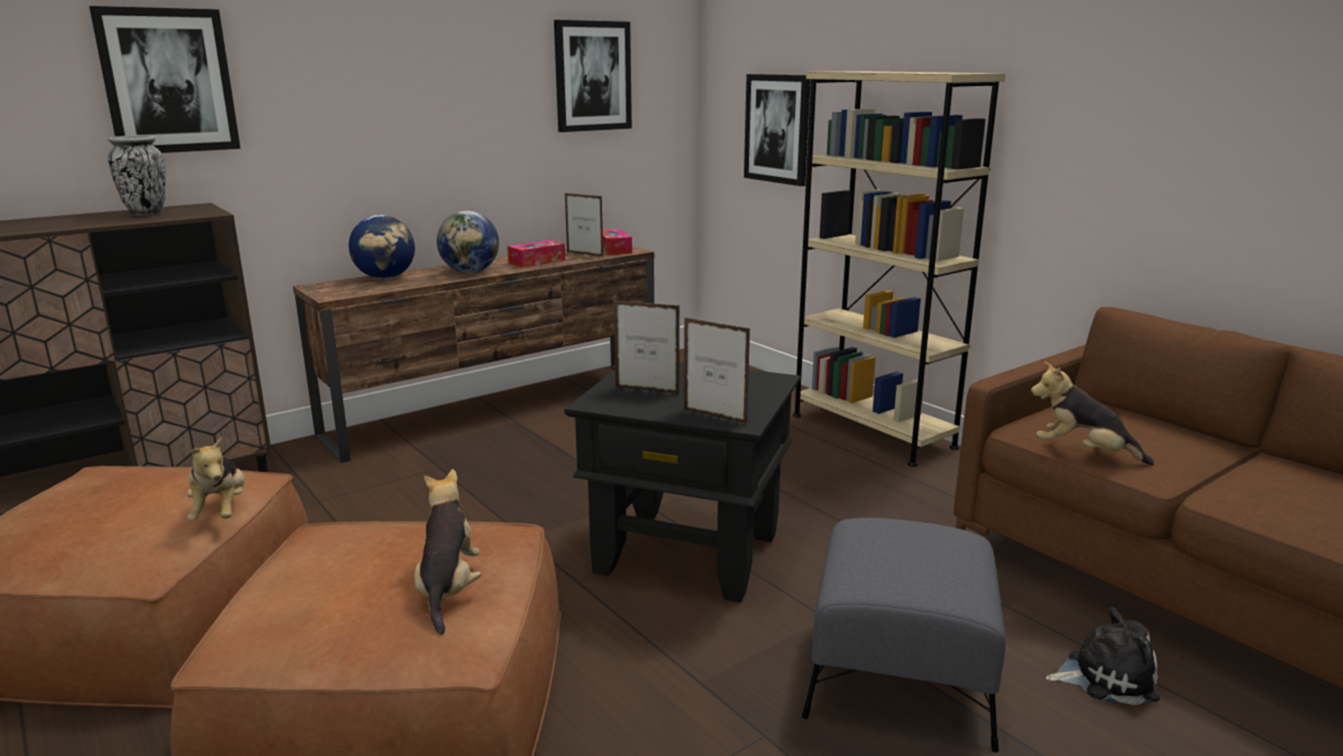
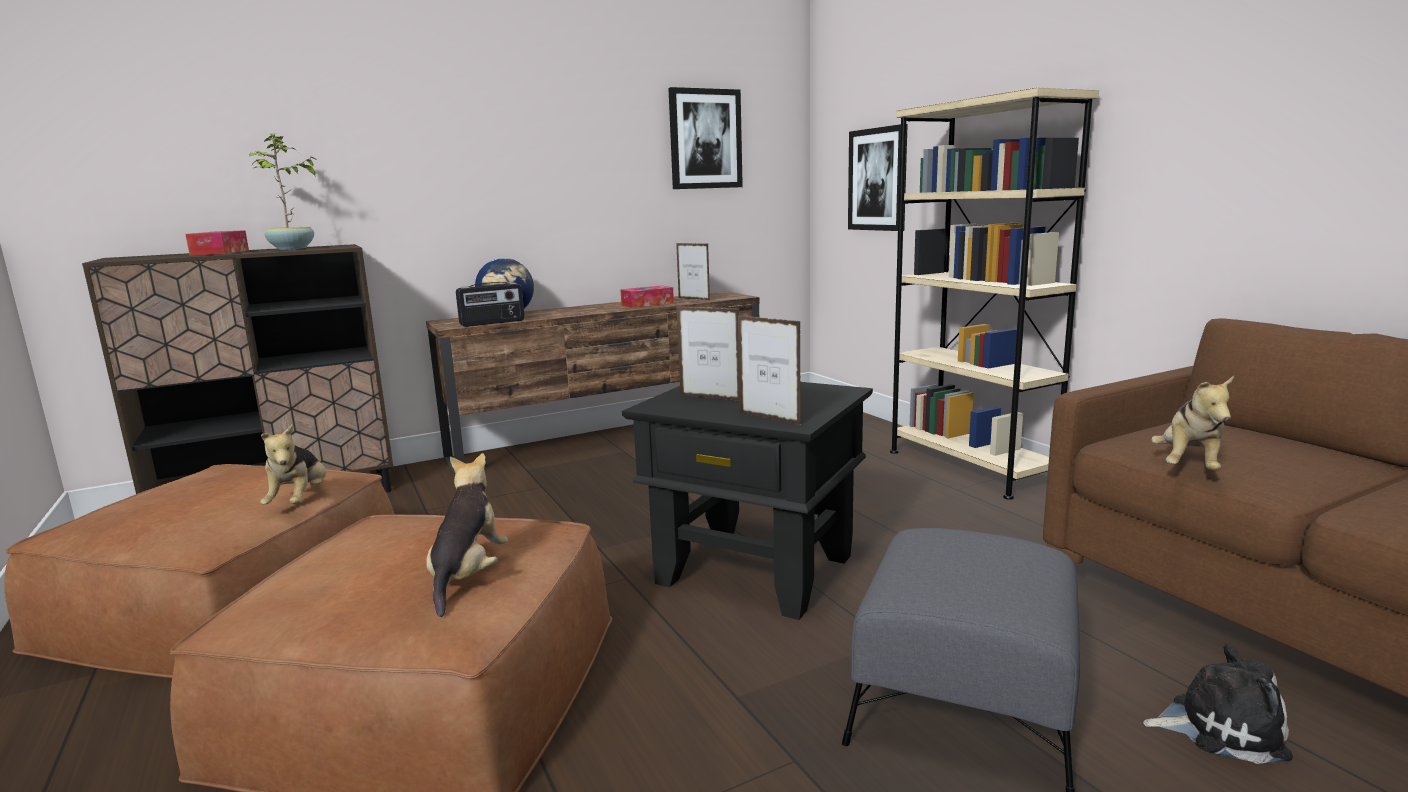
camera: 10 degrees right, 5 degrees down
(146, 214) = (292, 248): vase -> potted plant
(168, 81) = (321, 137): picture -> none
(376, 291) = (492, 323): none -> radio
(470, 272) = (584, 311): globe -> none
(613, 249) = (722, 296): tissue box -> tissue box (220, 252)
(1083, 453) = (1188, 466): plush toy -> plush toy turned 105 degrees counterclockwise

